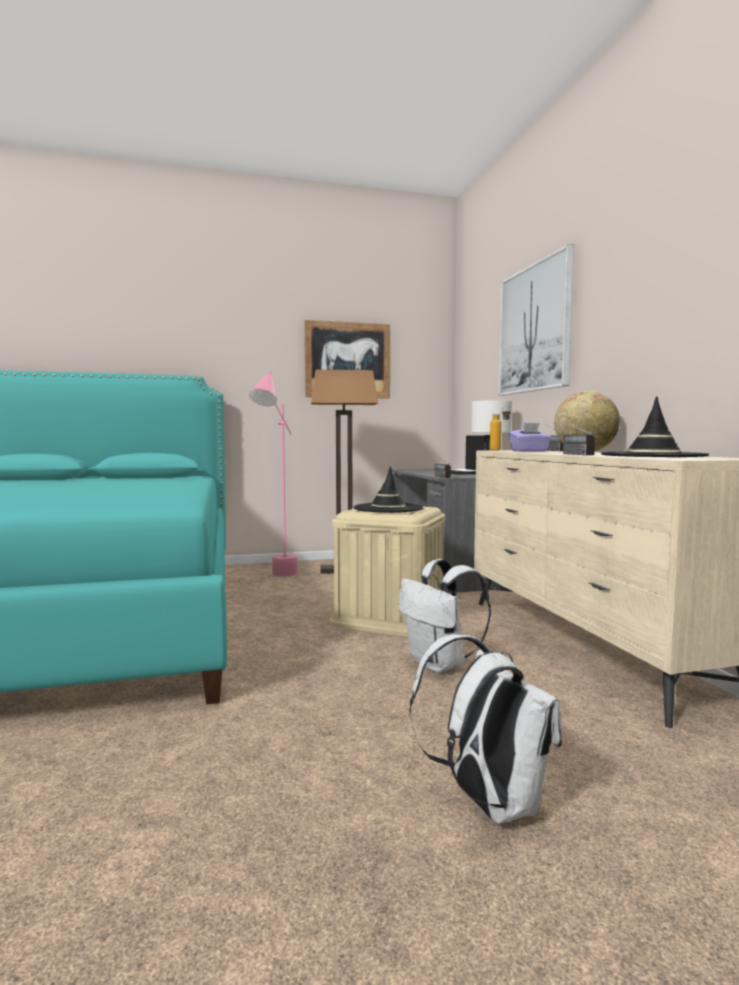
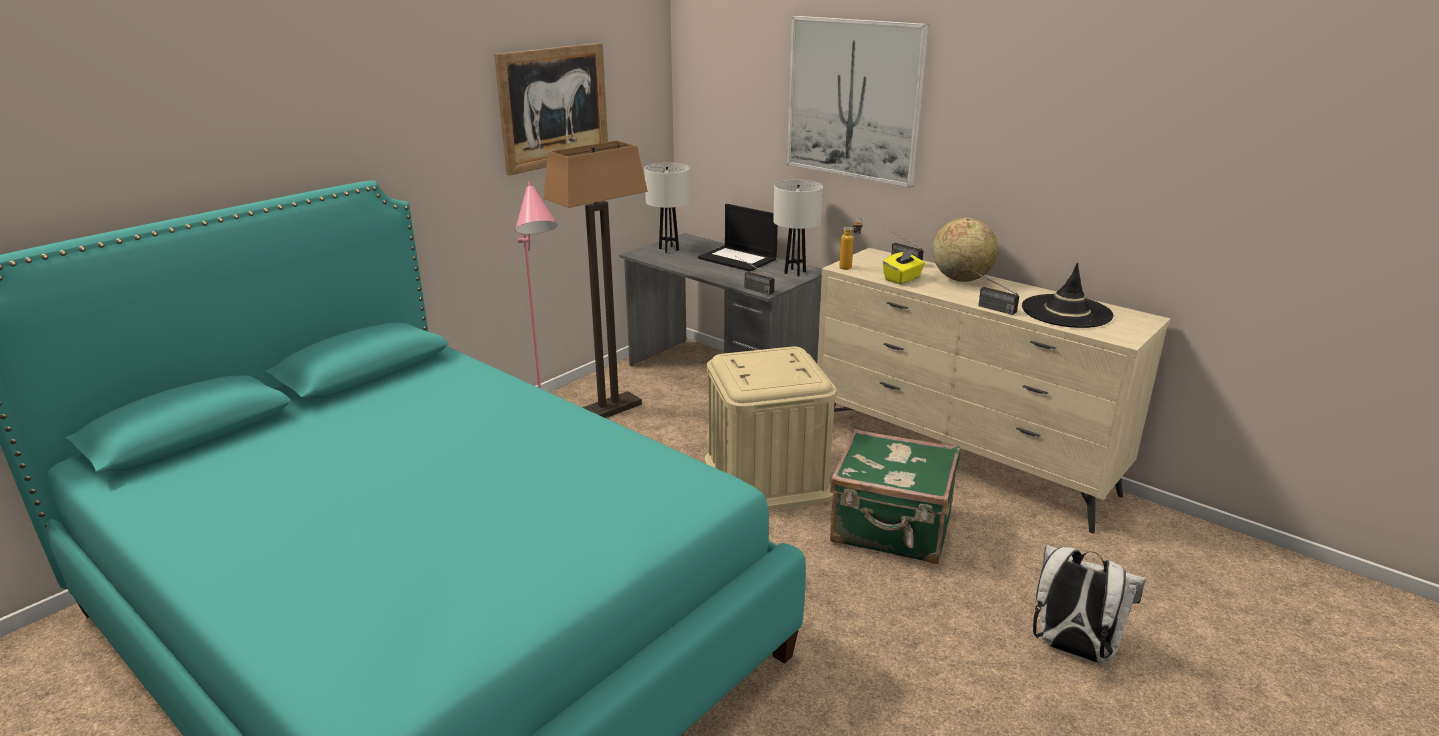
camera: 35 degrees left, 20 degrees up
(387, 508) = (766, 367): black hat -> none
(425, 469) = (669, 249): none -> white table lamp
(440, 664) = (892, 529): white backpack -> green suitcase
(529, 451) = (902, 279): purple tissue box -> yellow tissue box

